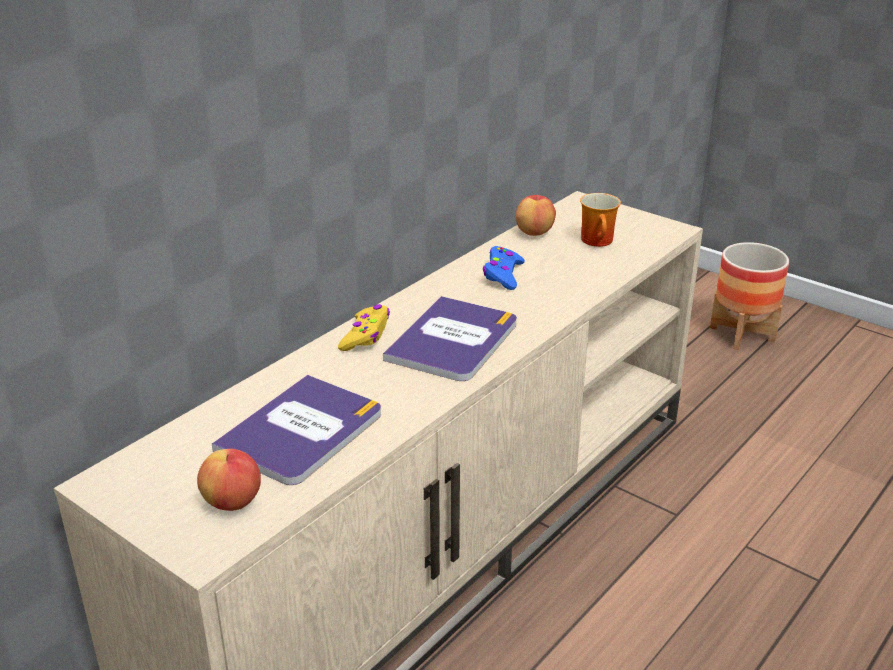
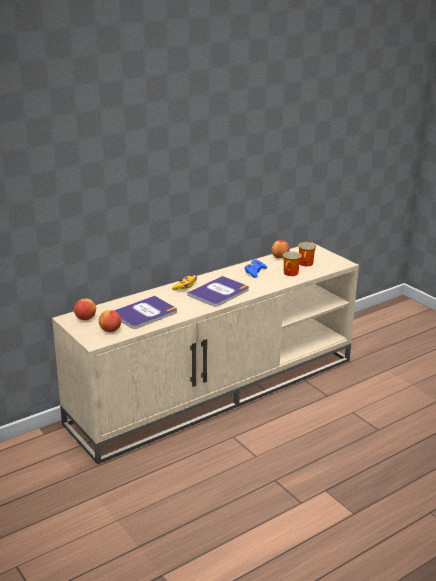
camera: 15 degrees right, 5 degrees down
(150, 474) = (85, 318): none -> apple
(583, 269) = (291, 274): none -> mug
(742, 334) = (408, 329): planter -> none

